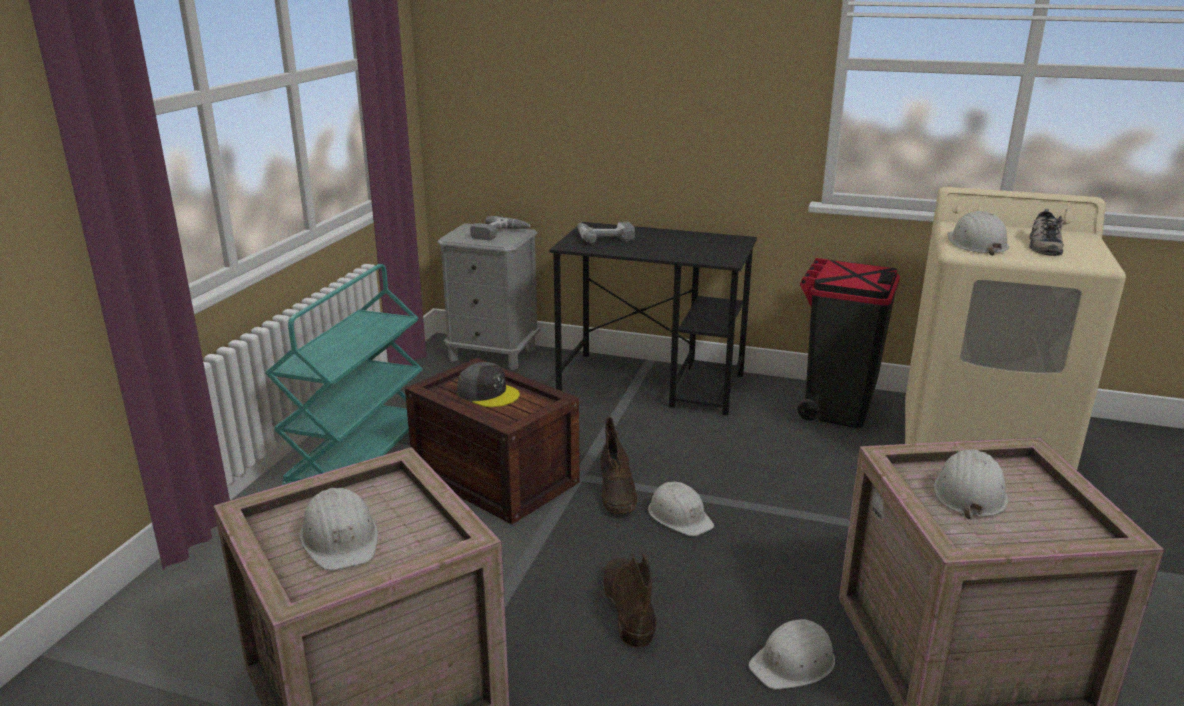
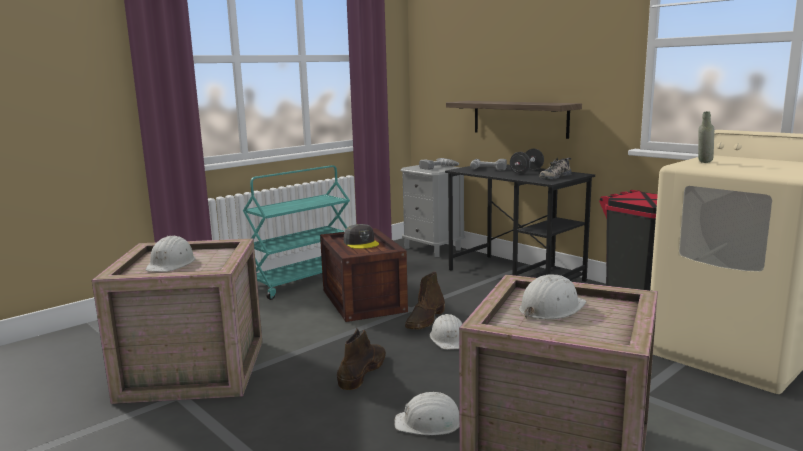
camera: 30 degrees right, 10 degrees down
(632, 158) = (519, 118): none -> shelf
(667, 240) = (526, 171): none -> black dumbbell
(976, 244) = (704, 163): white hard hat -> grey bottle
(1043, 245) = (765, 166): shoe -> shoe (554, 176)

